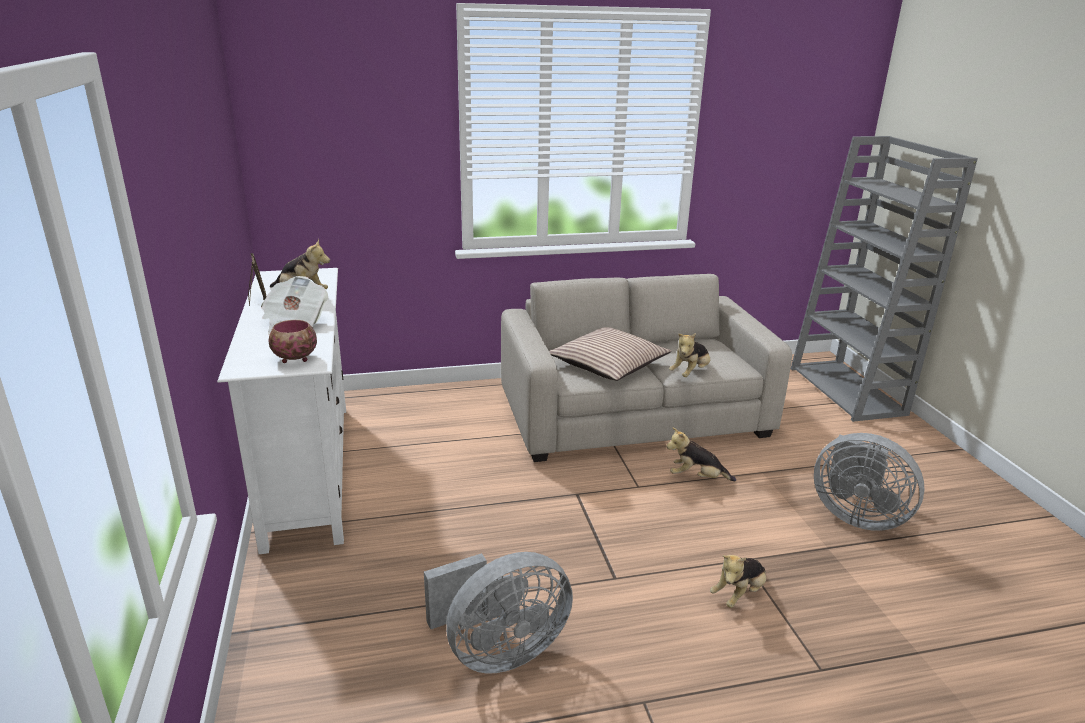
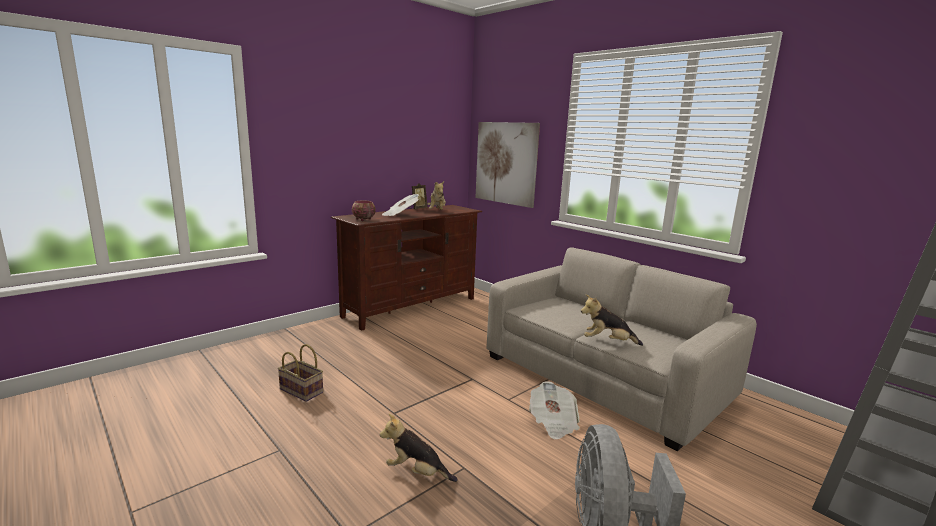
camera: 60 degrees right, 10 degrees down
(307, 471) = (411, 307): white tv stand -> brown tv stand
(342, 178) = (506, 163): none -> picture
(499, 651) = (303, 391): grey fan -> basket
(608, 365) = (569, 315): pillow -> none
(696, 477) = (553, 422): plush toy -> newspaper

